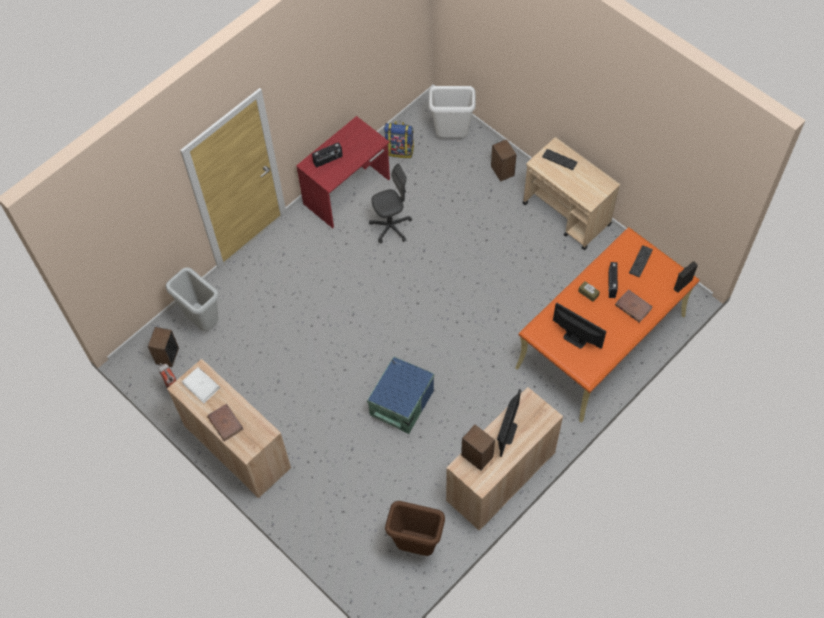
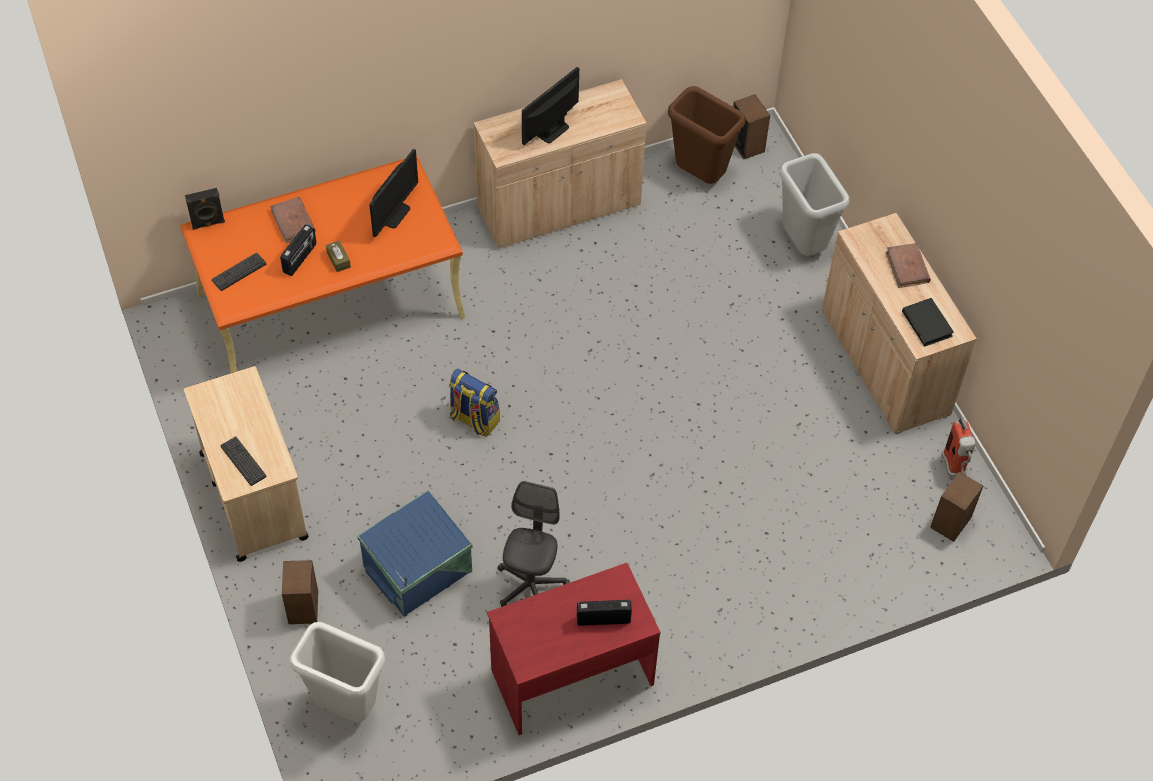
camera: 160 degrees left, 5 degrees down
(201, 386) = (926, 324): white book -> black book
(202, 322) = (883, 552): grey trash can -> grey trash can (804, 245)
(391, 227) = (531, 585): grey office chair -> grey office chair turned 105 degrees clockwise
(400, 150) = (447, 717): backpack -> backpack (474, 419)
(400, 403) = (641, 334): blue storage box -> blue storage box (419, 569)
(477, 456) = (603, 120): speaker -> speaker (747, 144)
(575, 338) = (394, 214): monitor -> monitor turned 120 degrees counterclockwise

